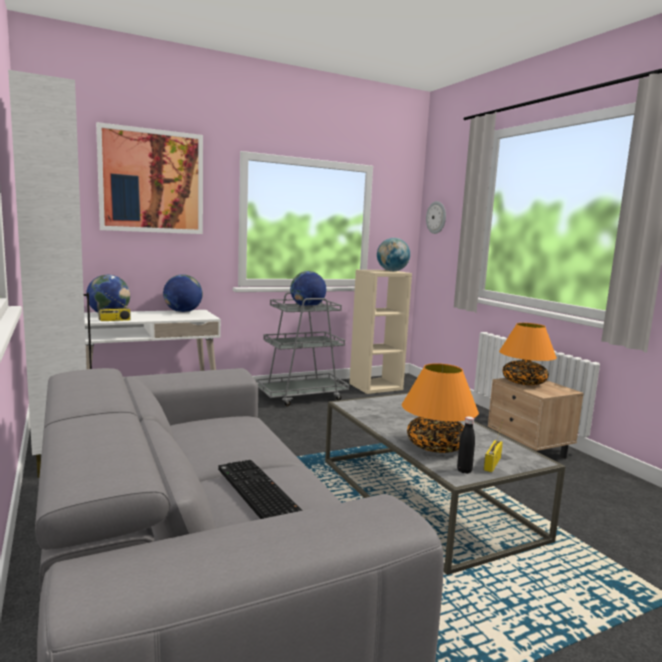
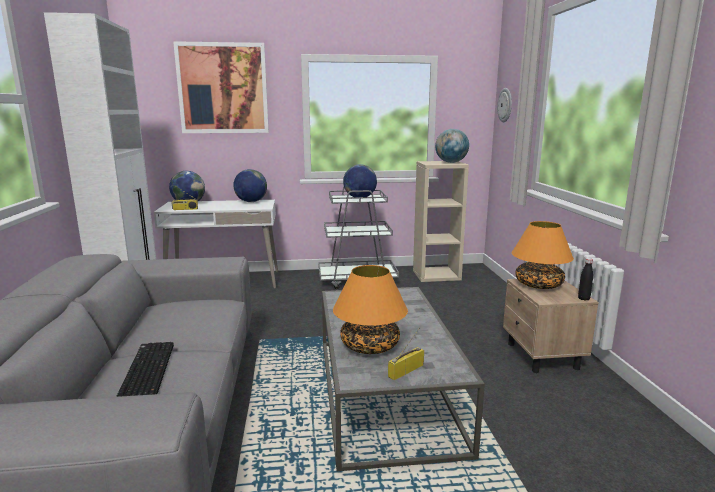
camera: 20 degrees right, 5 degrees up
(464, 471) = (367, 375): black bottle -> black bottle (583, 298)

